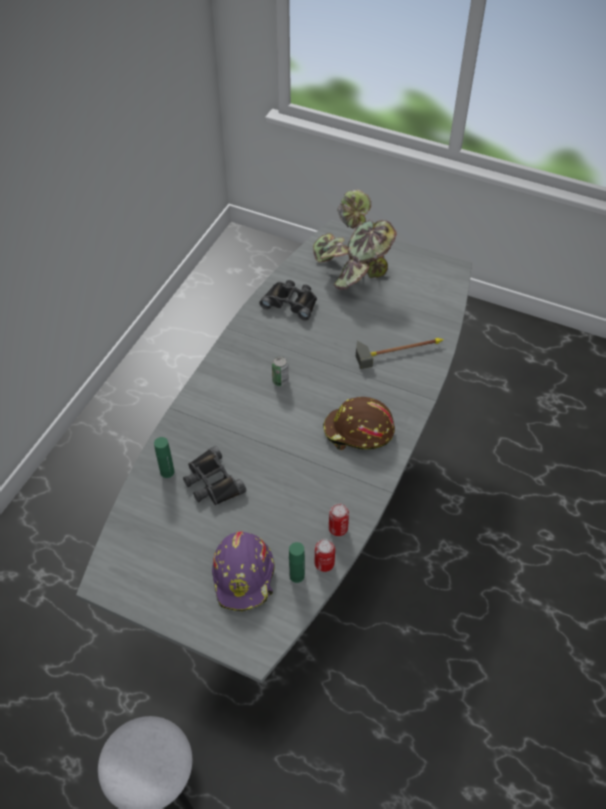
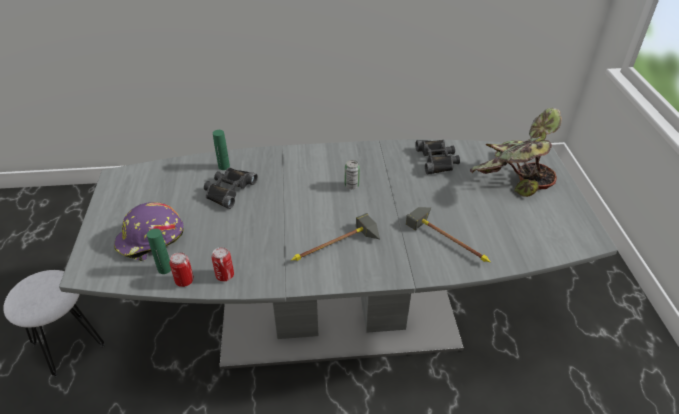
camera: 60 degrees right, 10 degrees down
(358, 432) = (335, 249): brown hard hat -> hammer

